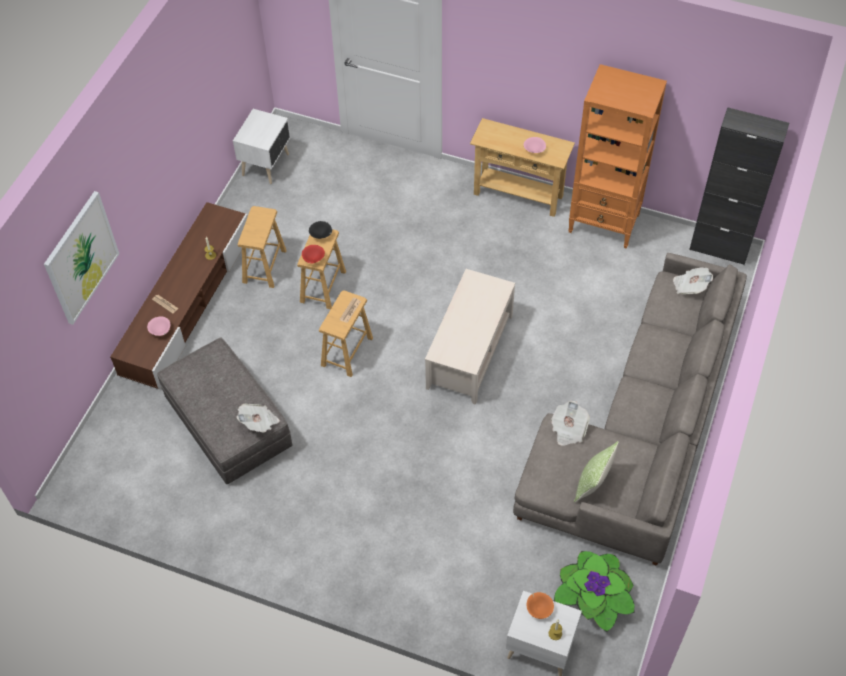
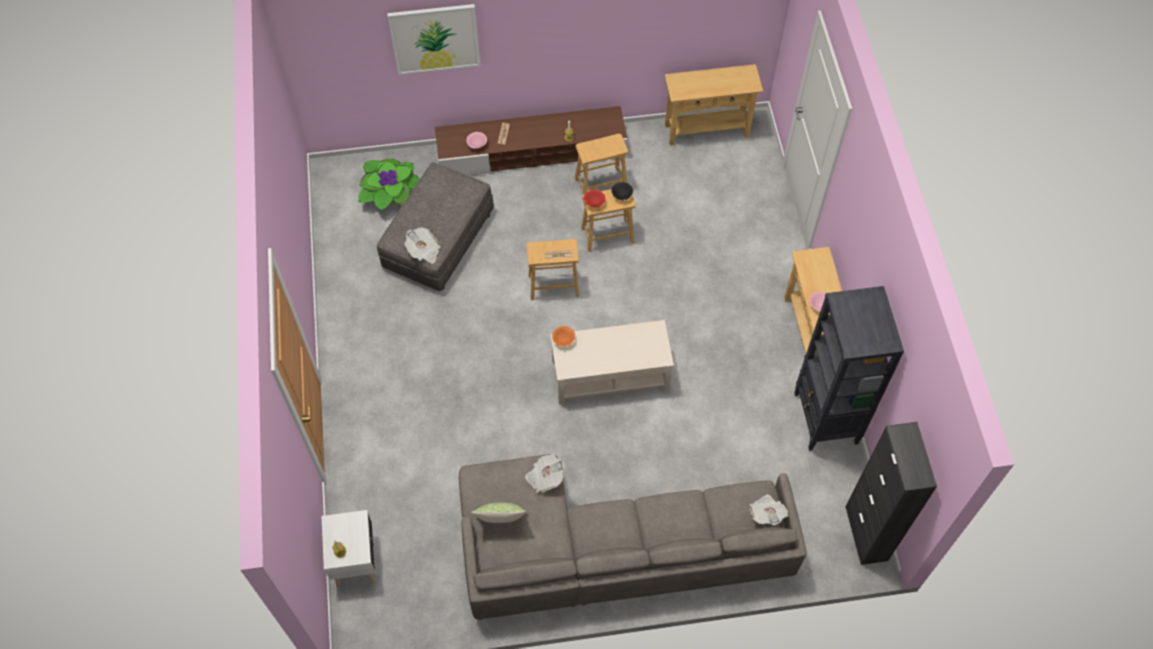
camera: 60 degrees right, 5 degrees up
(267, 164) = (706, 130): white nightstand -> beige console table
(539, 608) = (356, 529): orange bowl -> orange bowl (564, 340)
(594, 597) = (422, 581): potted plant -> potted plant (390, 192)
(604, 224) = (825, 419): orange bookcase -> black bookcase

